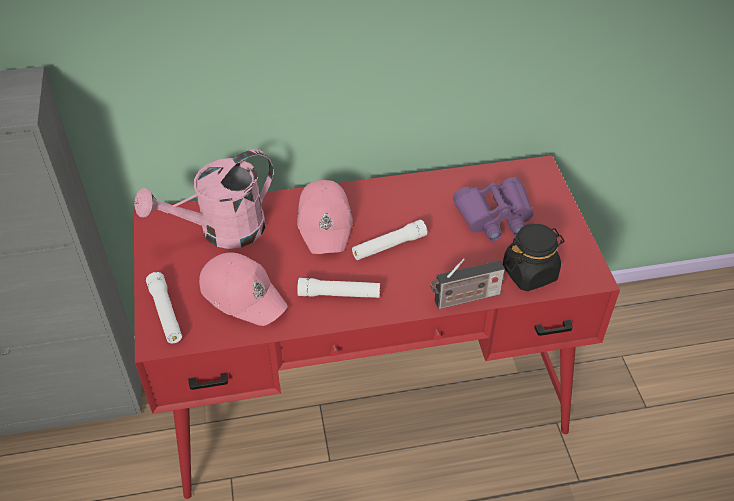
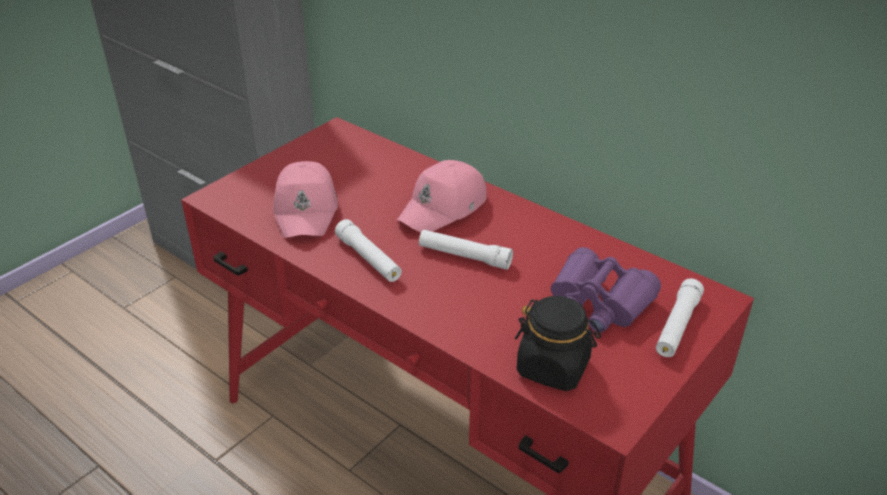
camera: 50 degrees right, 10 degrees down
(166, 313) = (245, 186): white flashlight -> white flashlight (677, 326)
(222, 232) = (363, 165): pink watering can -> none
(464, 299) = (457, 338): radio -> none

